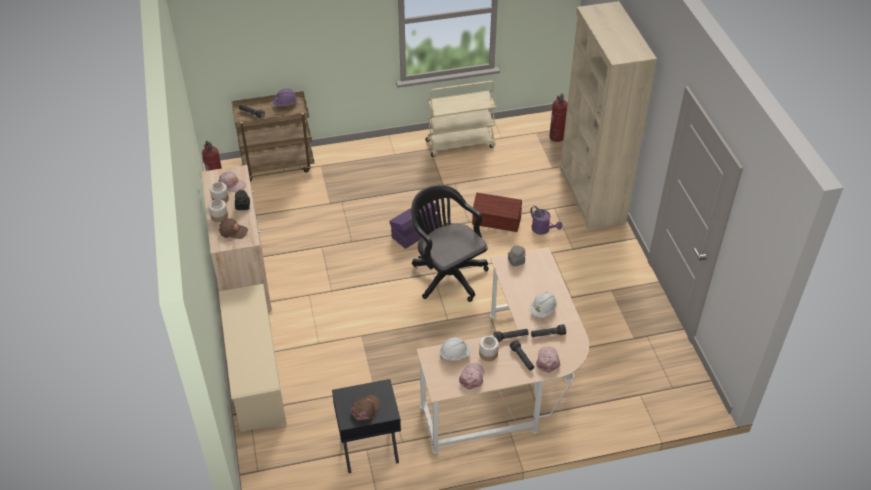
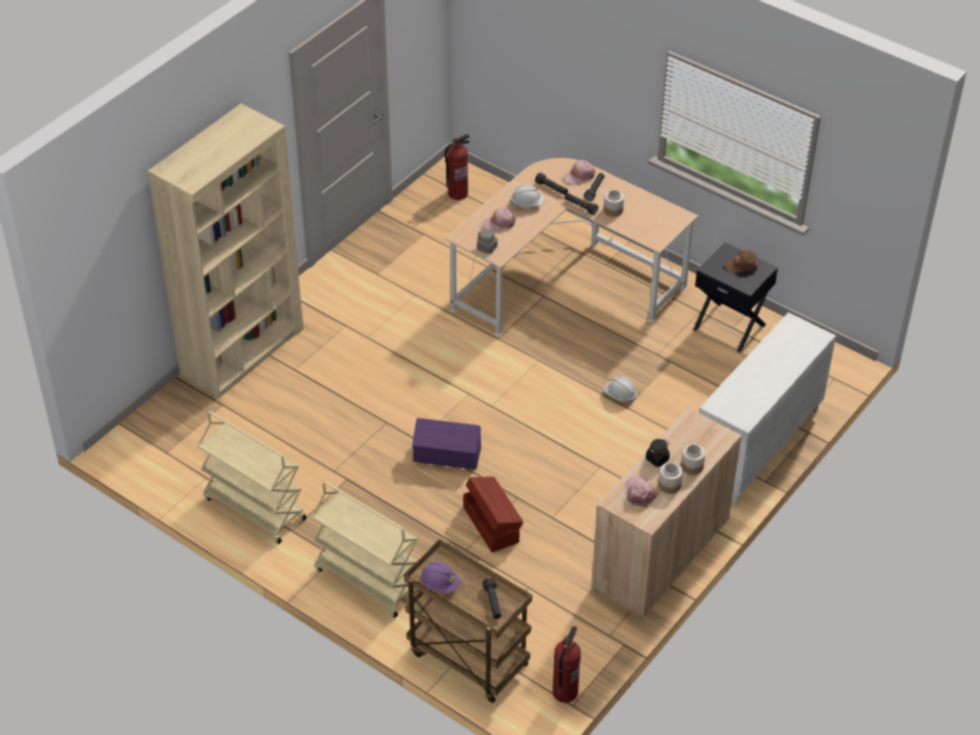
camera: 130 degrees left, 0 degrees up
(233, 231) = (697, 440): brown cap -> none
(256, 376) = (757, 448): beige shoe rack -> white cabinet
(367, 157) = (367, 580): none -> beige cart
(447, 274) = (480, 395): black office chair -> none
(455, 354) = (637, 228): white hard hat -> white hard hat (620, 395)
(472, 377) = (647, 206): pink cap -> pink cap (499, 223)
(496, 221) = (363, 401): brown storage box -> brown storage box (491, 523)
(543, 230) = (339, 360): purple watering can -> none
(556, 137) = (159, 430): fire extinguisher -> fire extinguisher (458, 194)

